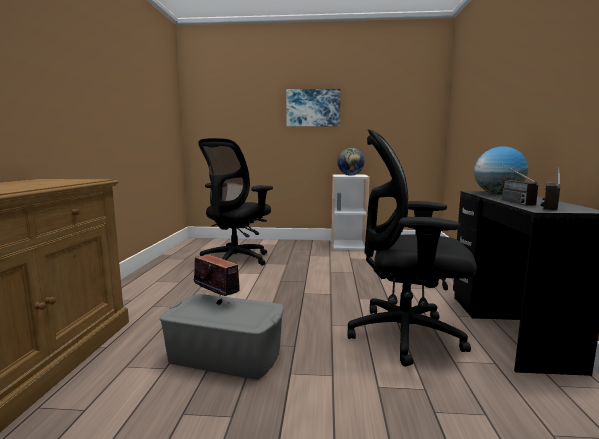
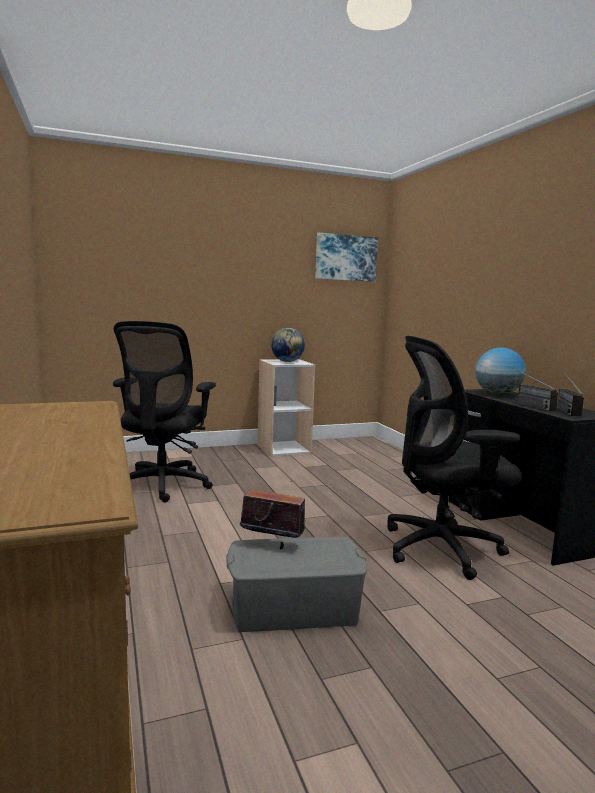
camera: 25 degrees left, 0 degrees up
(313, 108) = (235, 273): picture -> picture (345, 258)

